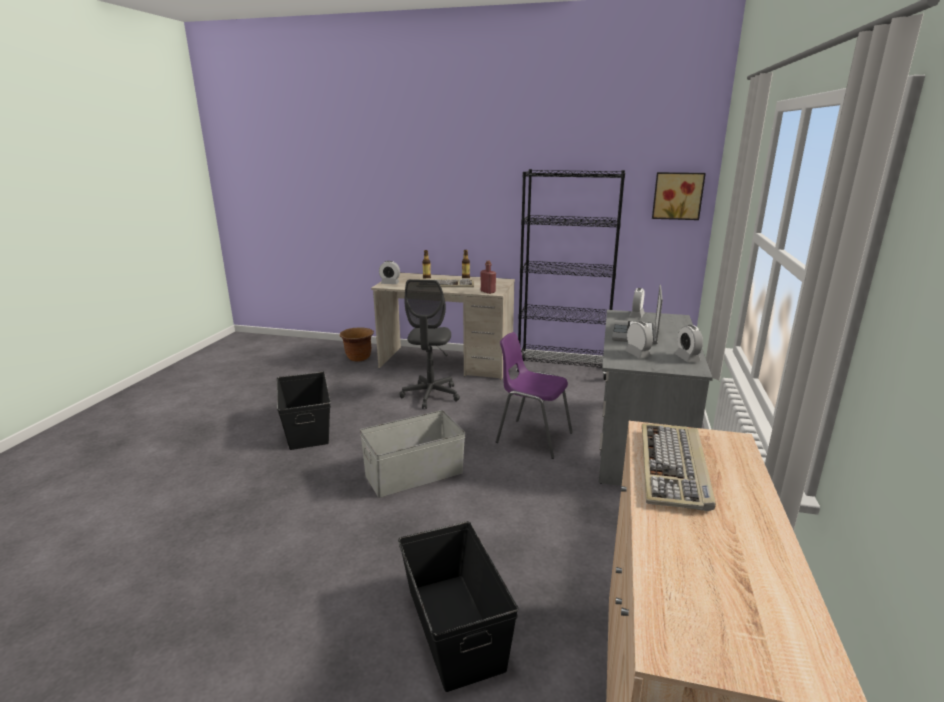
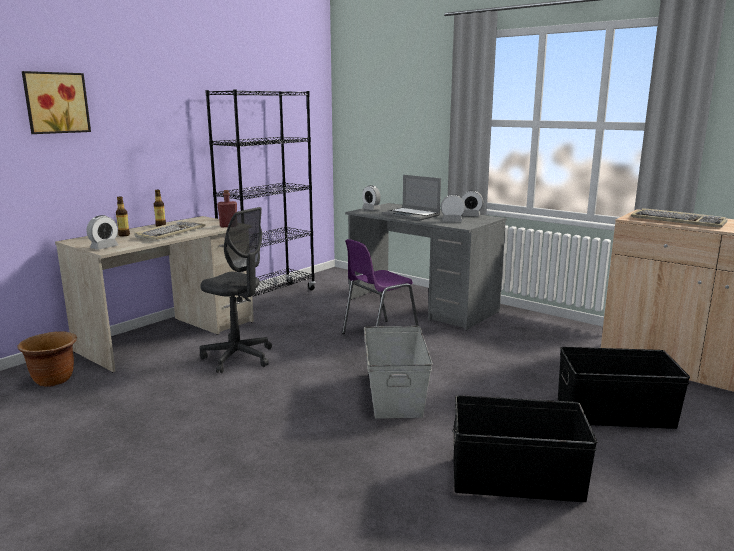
camera: 65 degrees left, 5 degrees down
(307, 427) = (220, 441): black storage box -> black storage box (515, 478)
(677, 195) = (311, 114): picture -> picture (55, 103)

